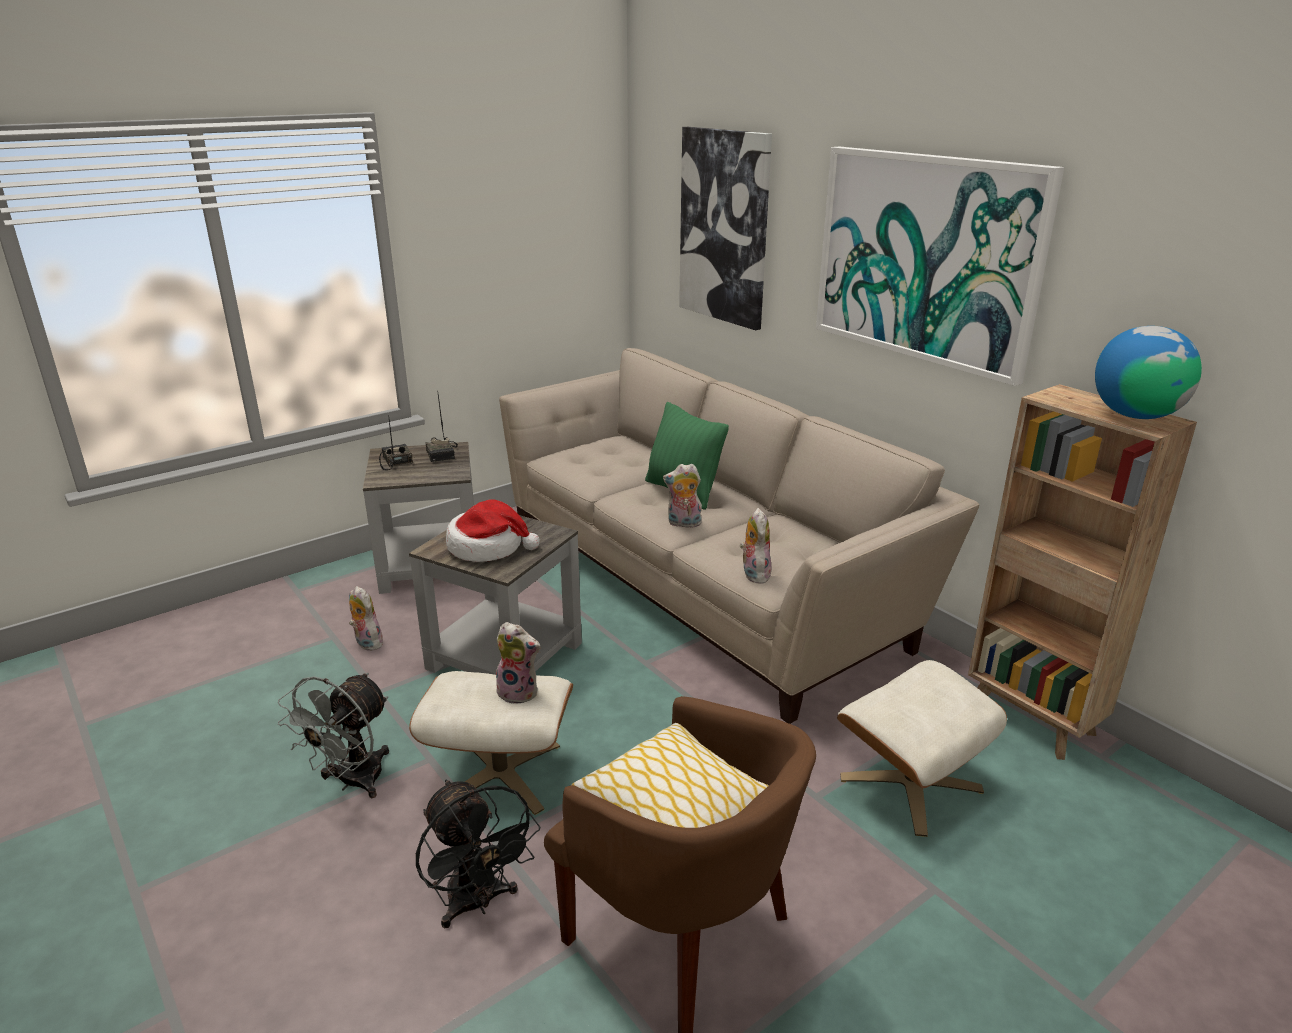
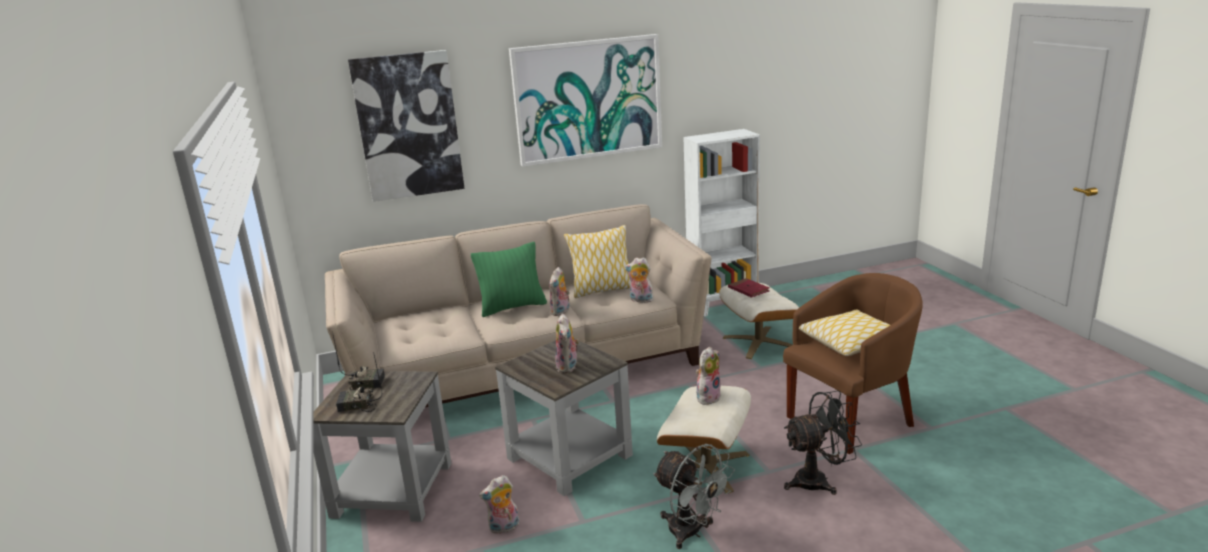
camera: 70 degrees left, 5 degrees down
(488, 547) = (568, 367): hat -> plush toy
(771, 539) = (602, 290): none -> pillow
(922, 686) = (748, 290): none -> red book
(1032, 720) = (723, 305): brown bookcase -> white bookcase
(1135, 415) = (732, 133): globe -> none

